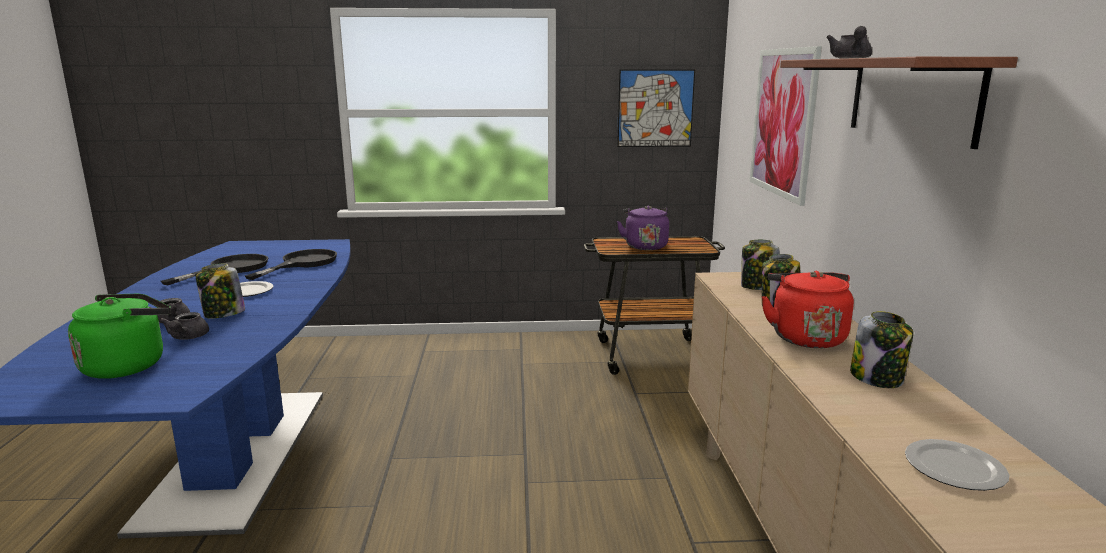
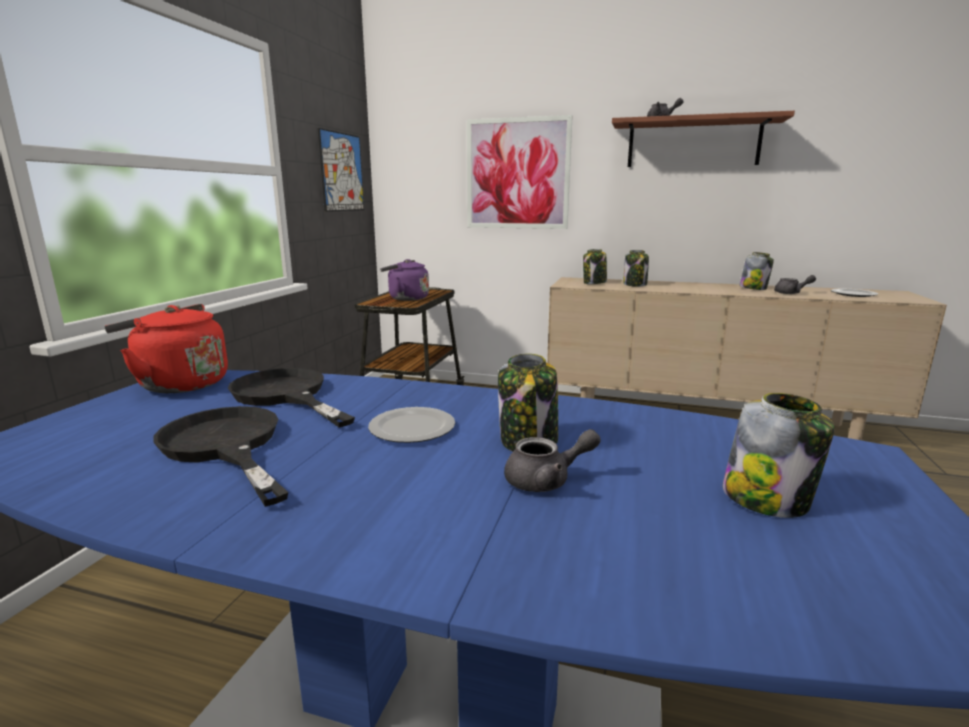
camera: 70 degrees left, 0 degrees up
(128, 365) = (767, 499): green kettle -> jar
(187, 337) = (638, 462): grey teapot -> grey teapot (791, 293)
(805, 337) = (692, 288): red kettle -> red kettle (179, 384)

